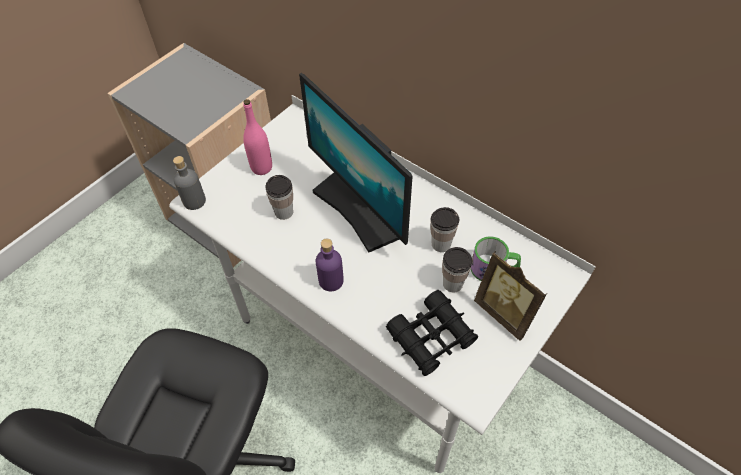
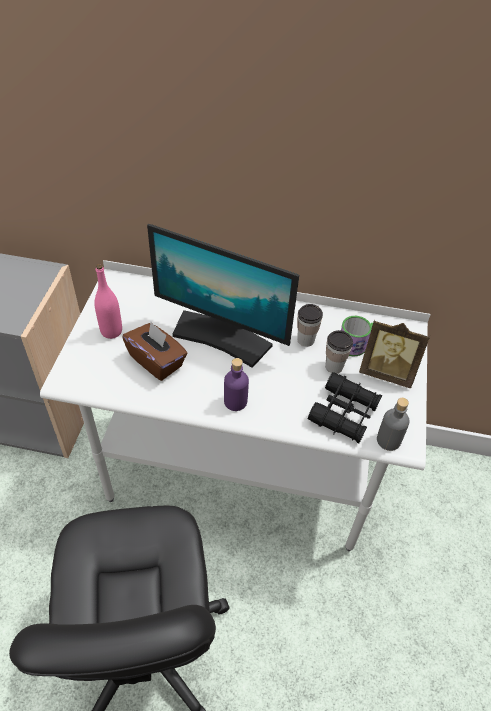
camera: 30 degrees left, 5 degrees down
(194, 201) = (64, 381): grey bottle -> grey bottle (388, 440)
(284, 212) = (157, 361): cup -> brown tissue box

